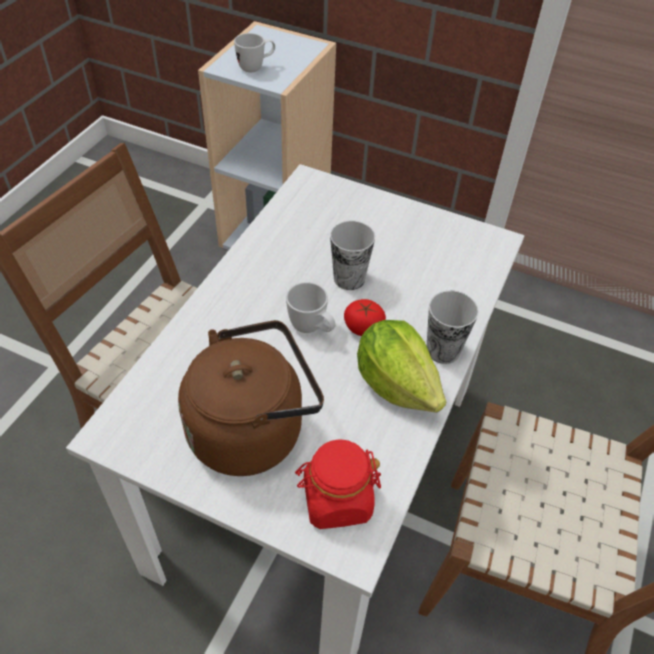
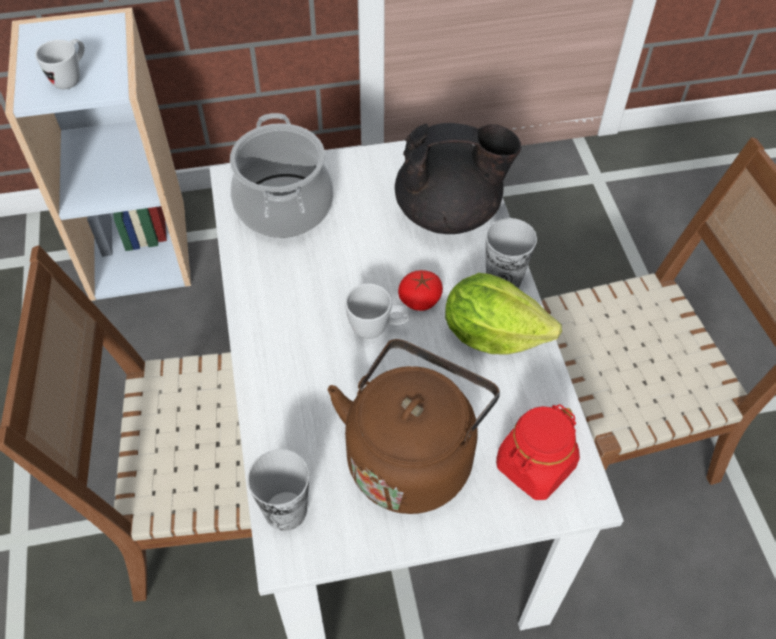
camera: 35 degrees left, 5 degrees up
(325, 213) = (284, 206): none -> cooking pot
(349, 278) = (366, 260): cup -> cup (285, 510)
(445, 280) = (449, 212): none -> black teapot

